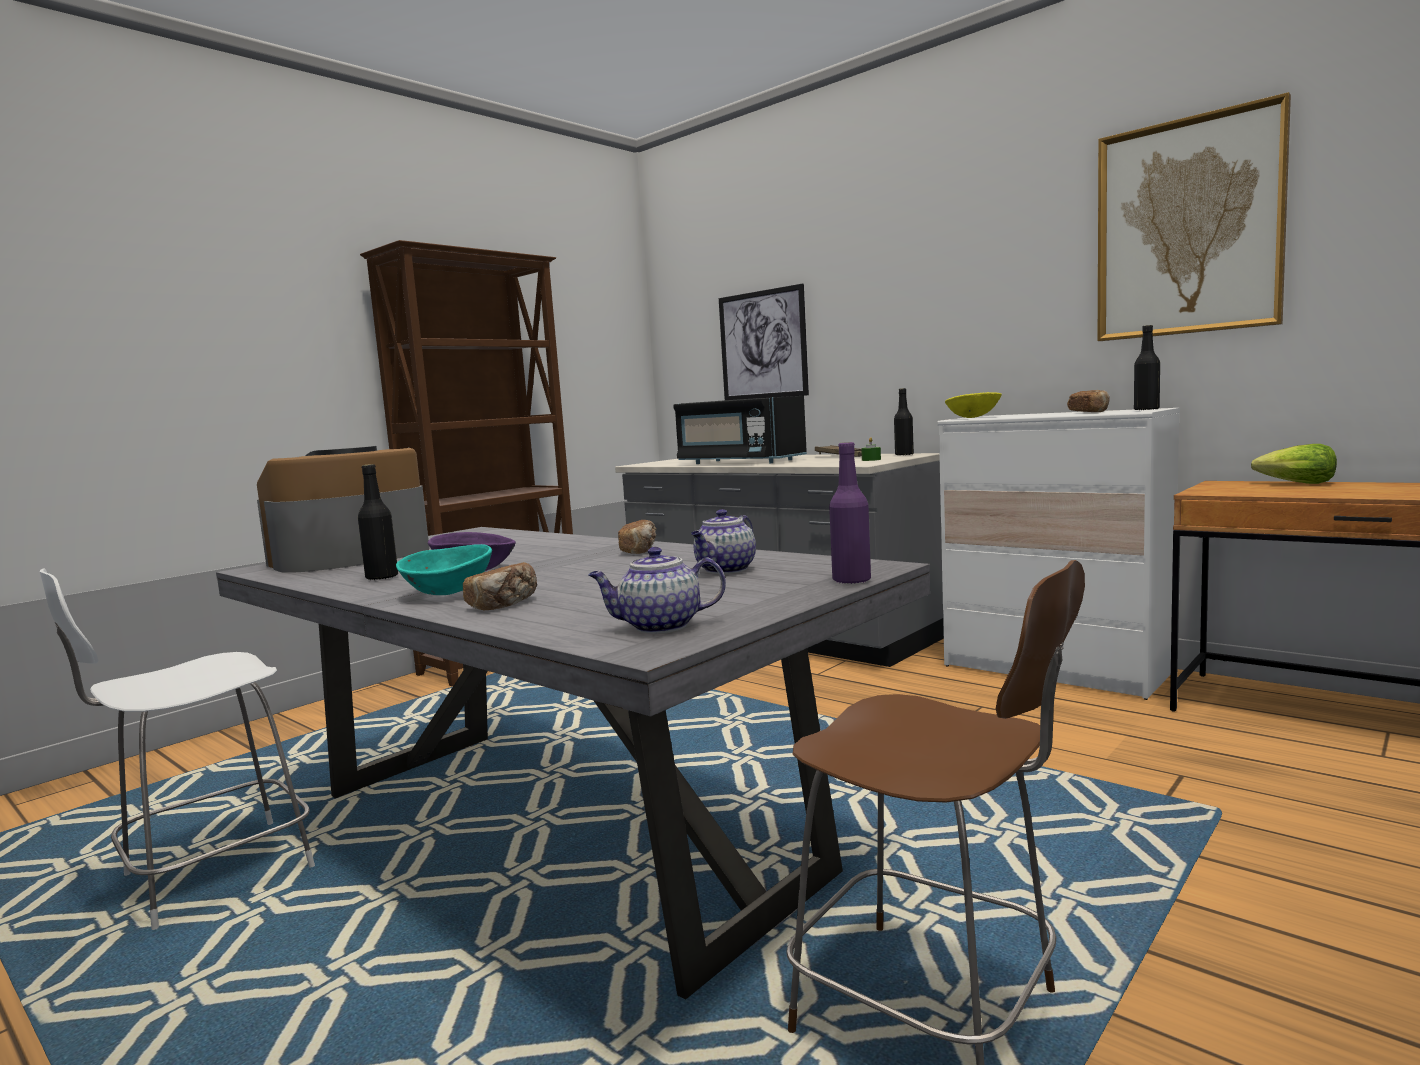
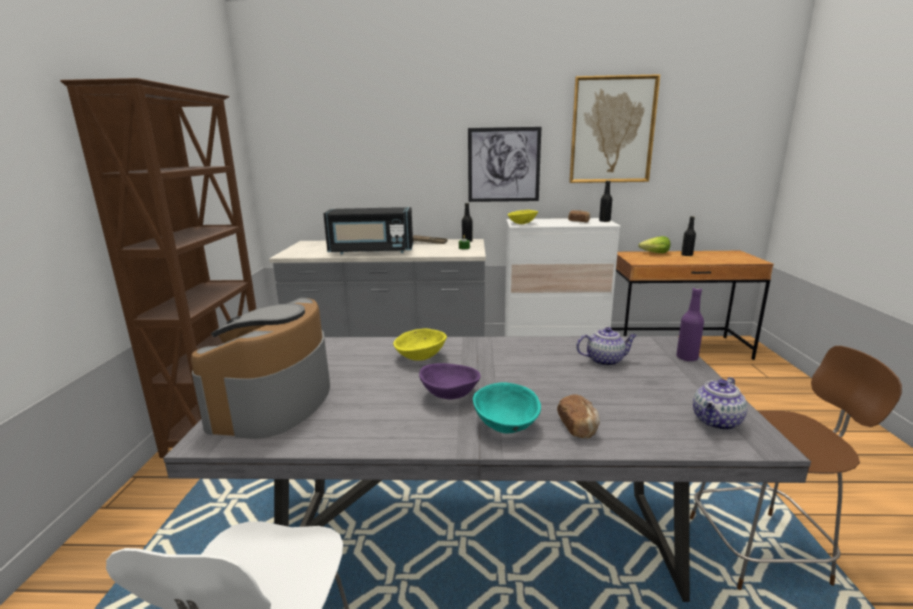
camera: 40 degrees left, 10 degrees up
(382, 577) = (391, 421): black bottle -> black bottle (687, 255)
(541, 548) = (421, 357): none -> yellow bowl
(639, 550) = (500, 349): bread -> none
(725, 570) = (605, 360): teapot -> teapot turned 90 degrees counterclockwise
(763, 345) = (354, 166): picture -> picture (503, 165)

